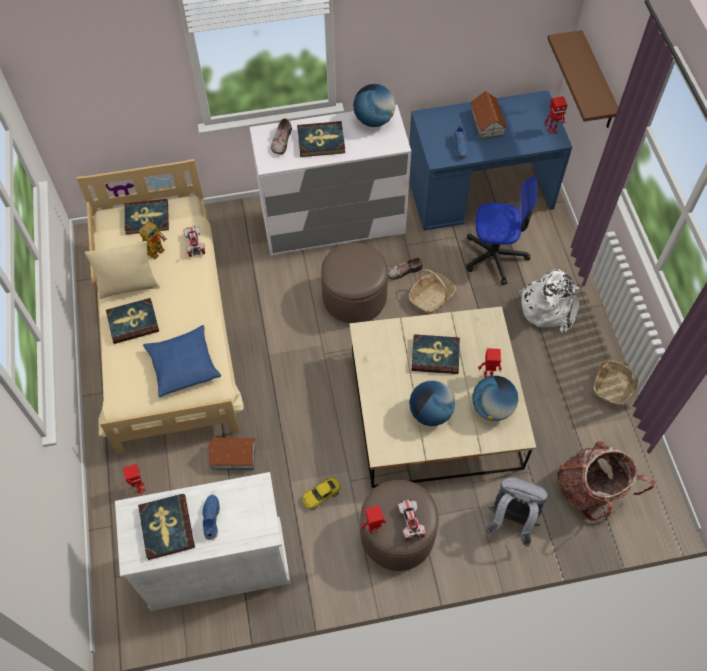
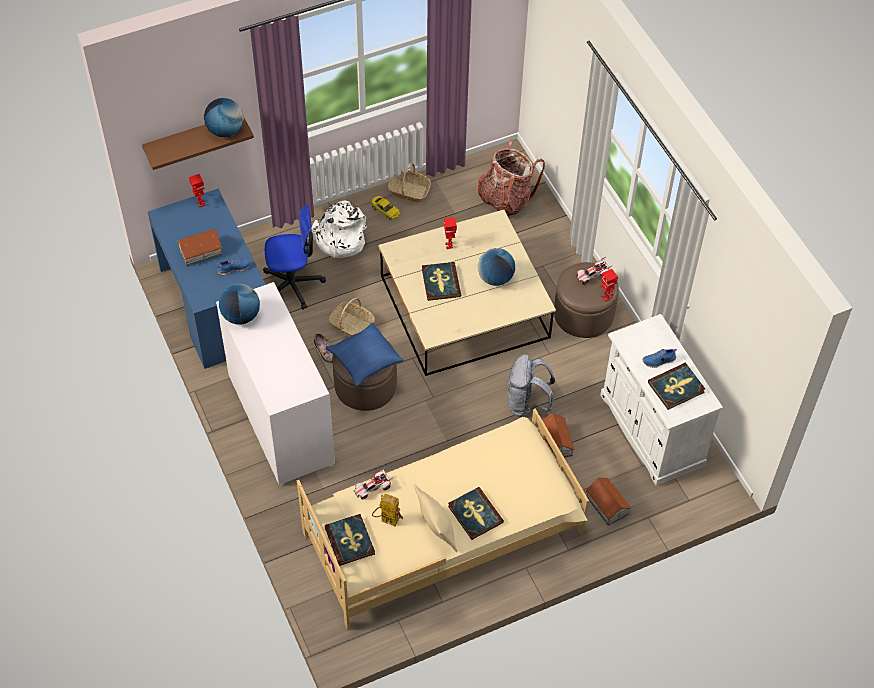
camera: 105 degrees left, 5 degrees down
(140, 487) = (607, 505): toy robot -> toy house
(183, 365) = (507, 460): blue pillow -> blue pillow (364, 359)
(280, 141) = (282, 385): shoe -> none
(321, 141) = (276, 352): book -> none
(321, 495) = (568, 371): yellow toy car -> yellow toy car (385, 210)
(492, 408) = (478, 239): globe -> globe (225, 131)
(495, 256) = (293, 284): office chair -> office chair turned 90 degrees clockwise
(511, 520) = (547, 244): grey backpack -> grey backpack (527, 403)

